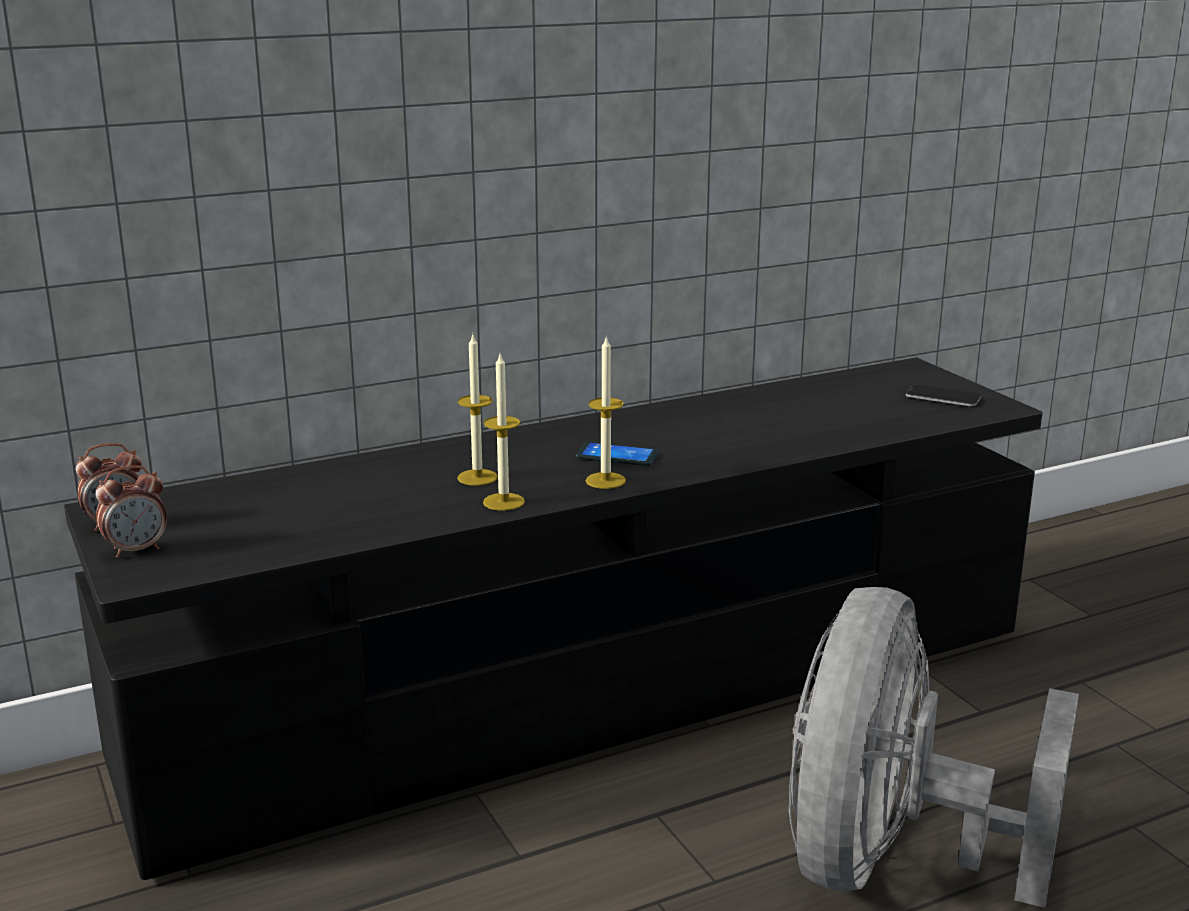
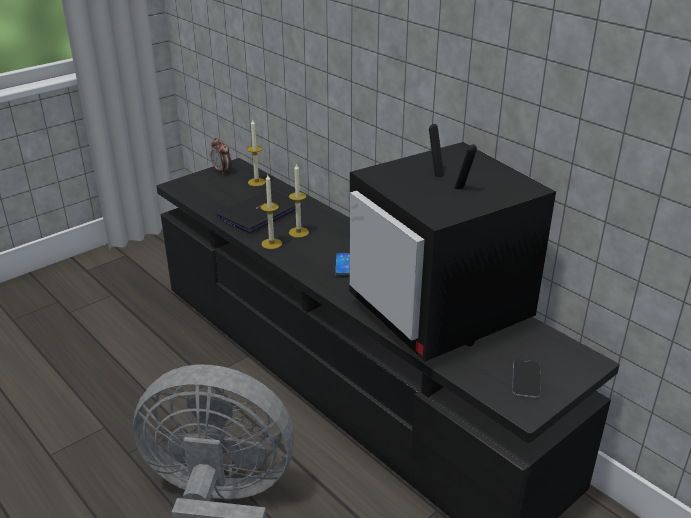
camera: 75 degrees right, 10 degrees up
(136, 550) = (200, 180): alarm clock -> none
(366, 503) = (259, 212): none -> laptop
(605, 480) = (309, 266): candle -> candle (256, 182)
(787, 417) = (441, 314): none -> television

